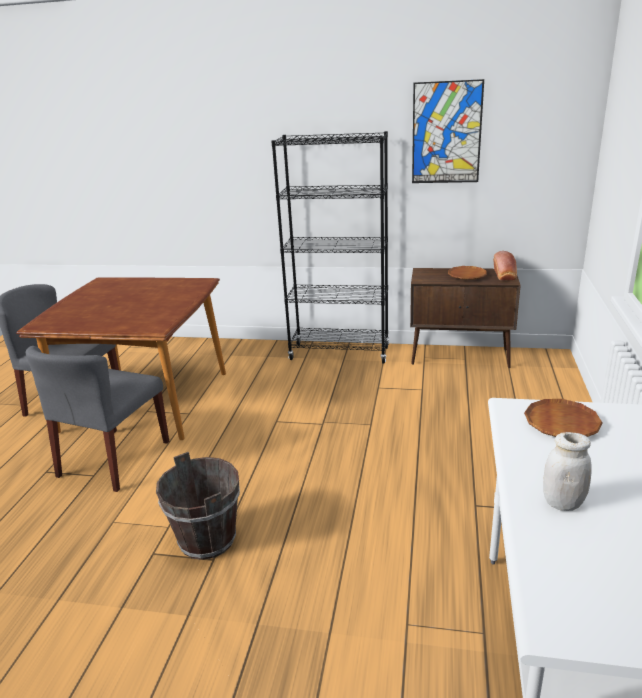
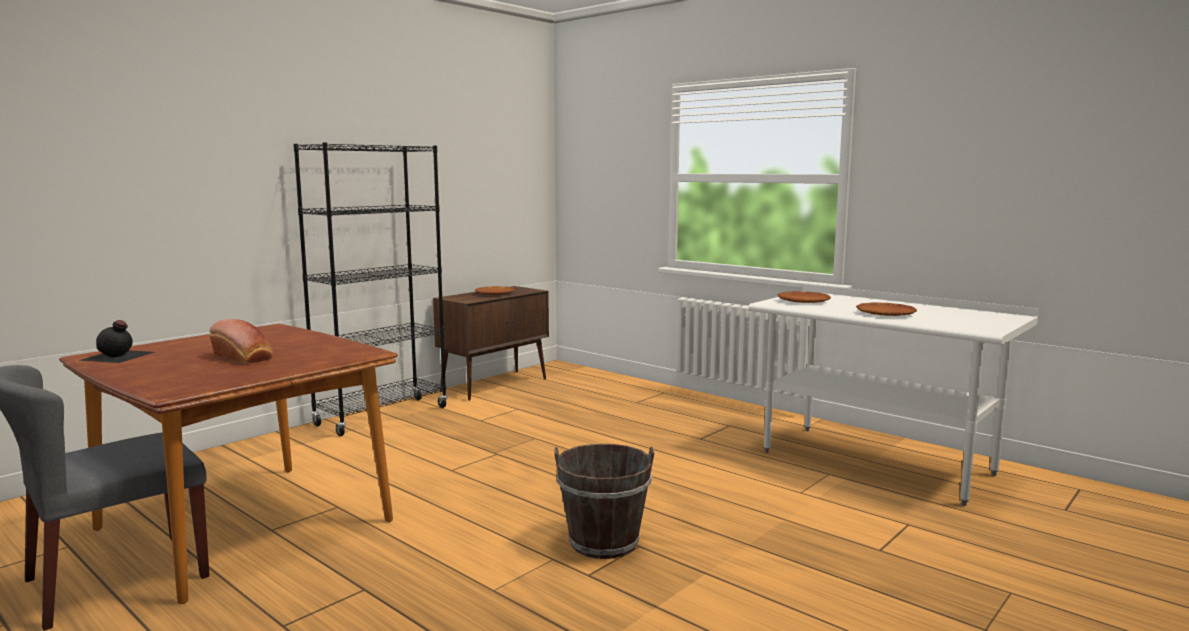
camera: 60 degrees left, 15 degrees down
(104, 285) = (118, 356): none -> black bottle
(114, 459) = (351, 569): grey chair -> none
(446, 133) = (450, 153): picture -> none
(504, 275) = (520, 289): bread -> bread (244, 357)
(562, 503) = (885, 313): white jar -> brown plate

